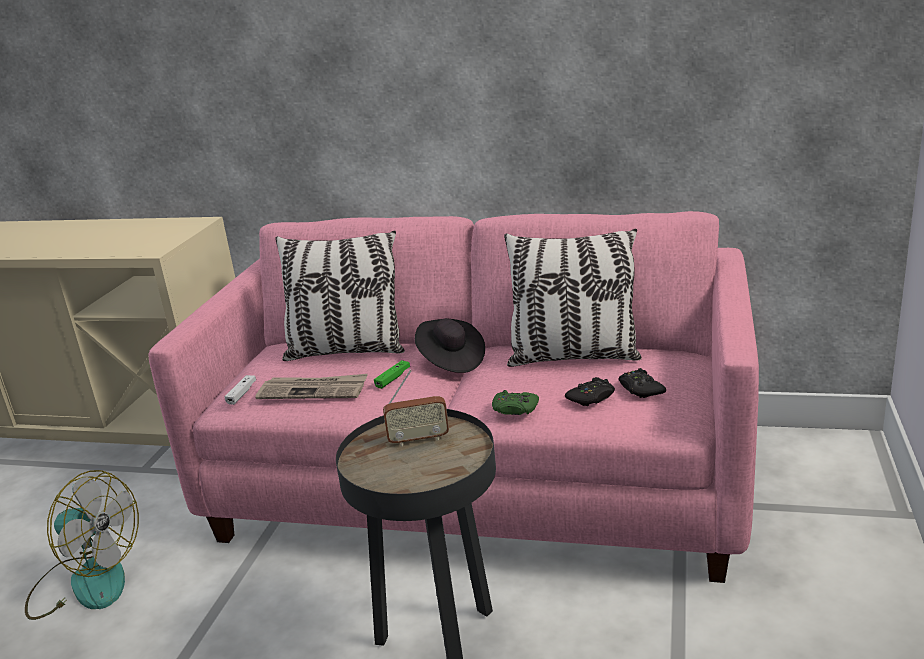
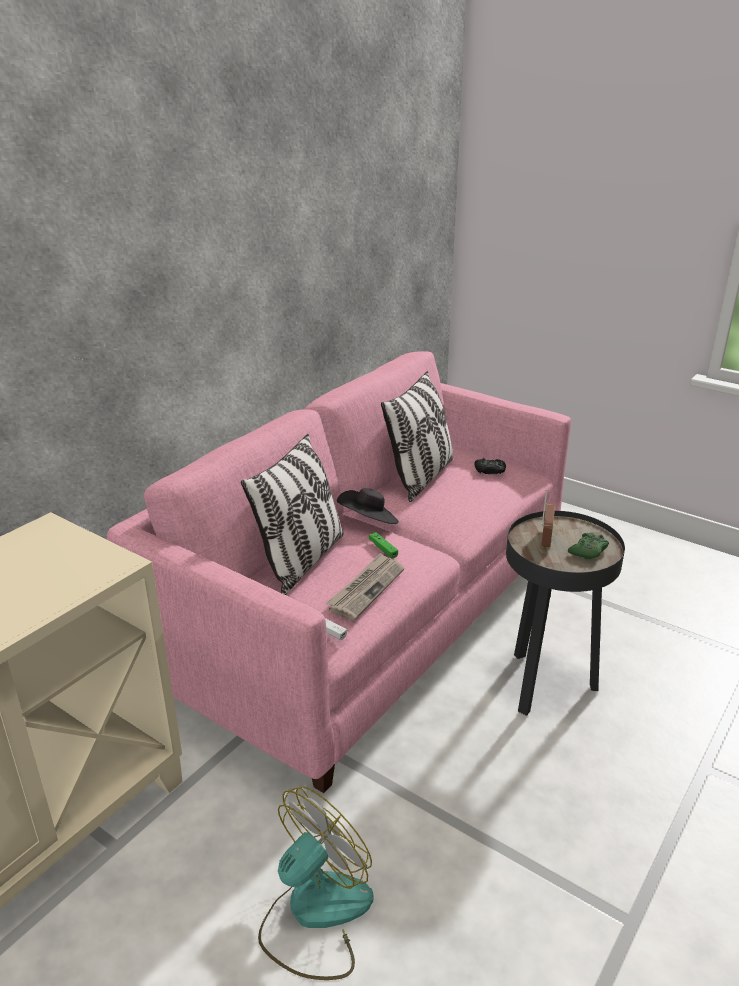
camera: 70 degrees left, 5 degrees up
(515, 409) = (476, 515): green game controller -> green game controller (588, 551)
(591, 397) = (486, 487): black game controller -> none

